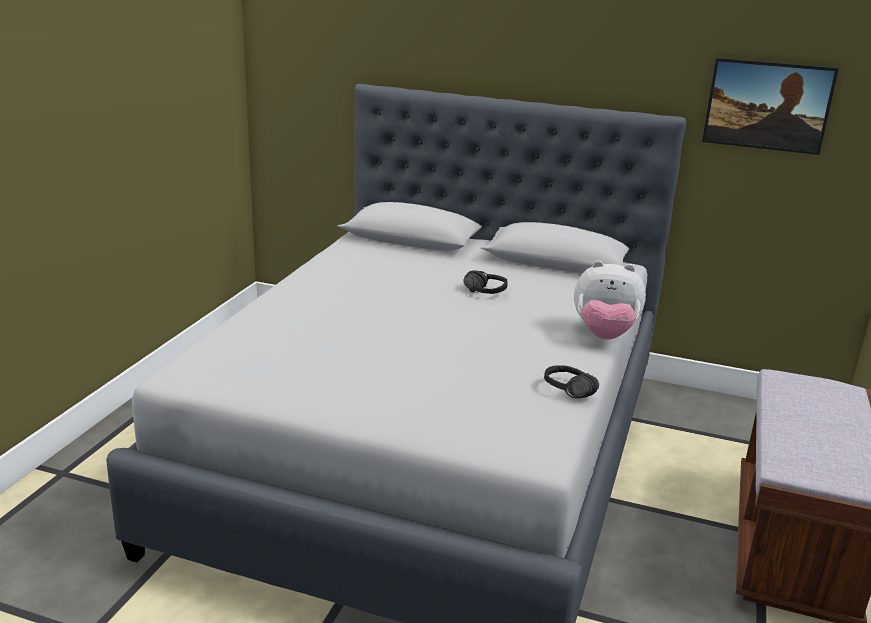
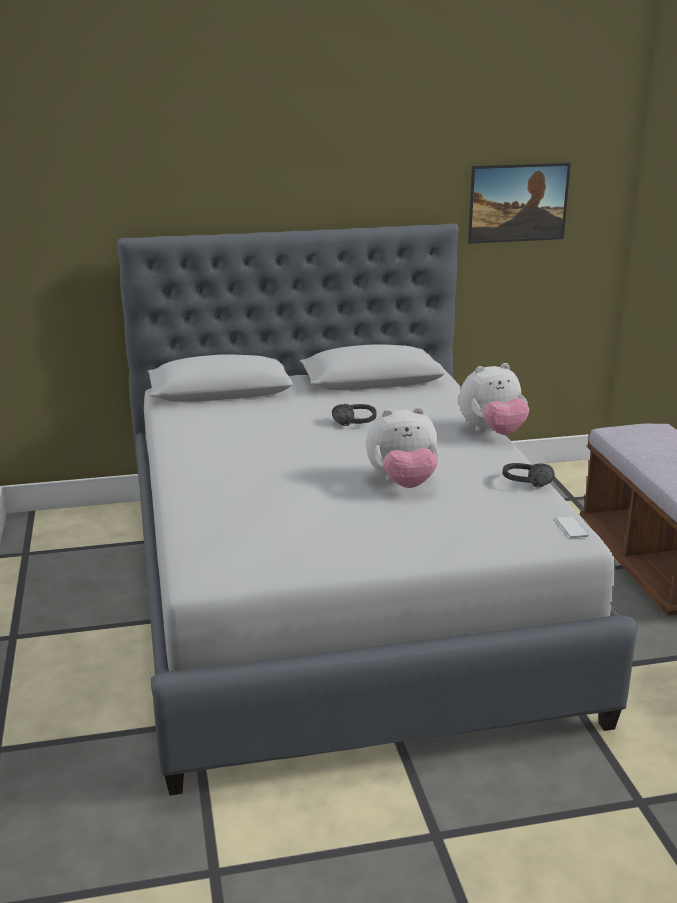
camera: 30 degrees left, 0 degrees up
(451, 354) = (403, 483): none -> plush toy
(553, 445) = (571, 527): none -> phone

